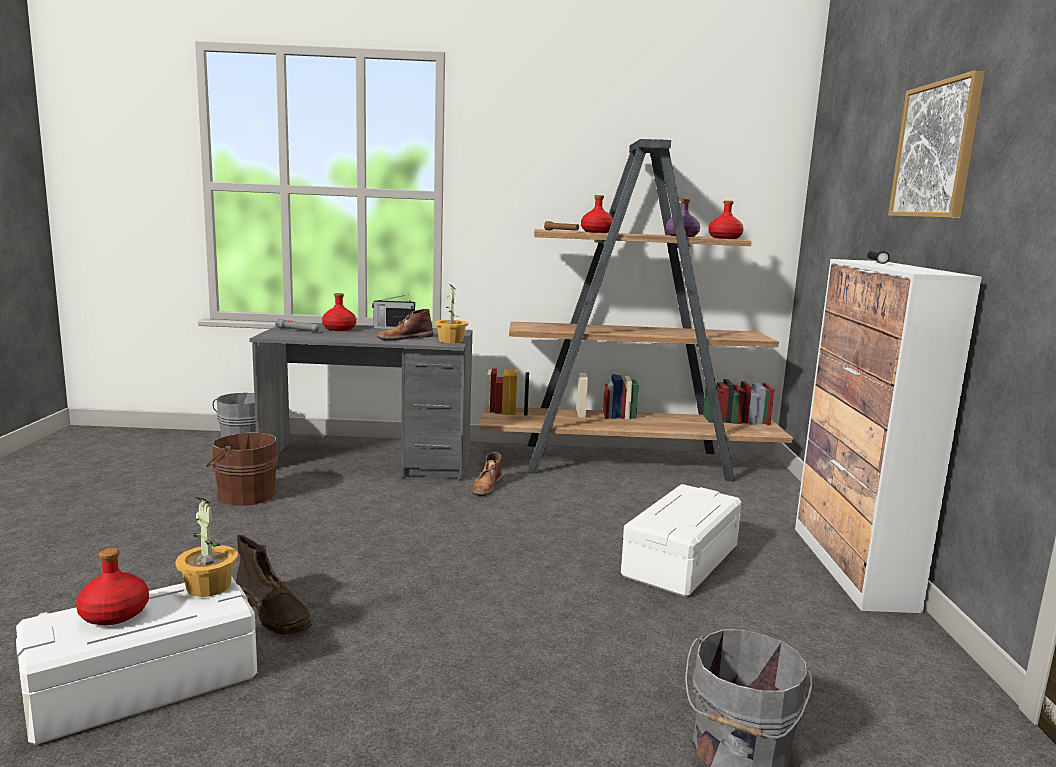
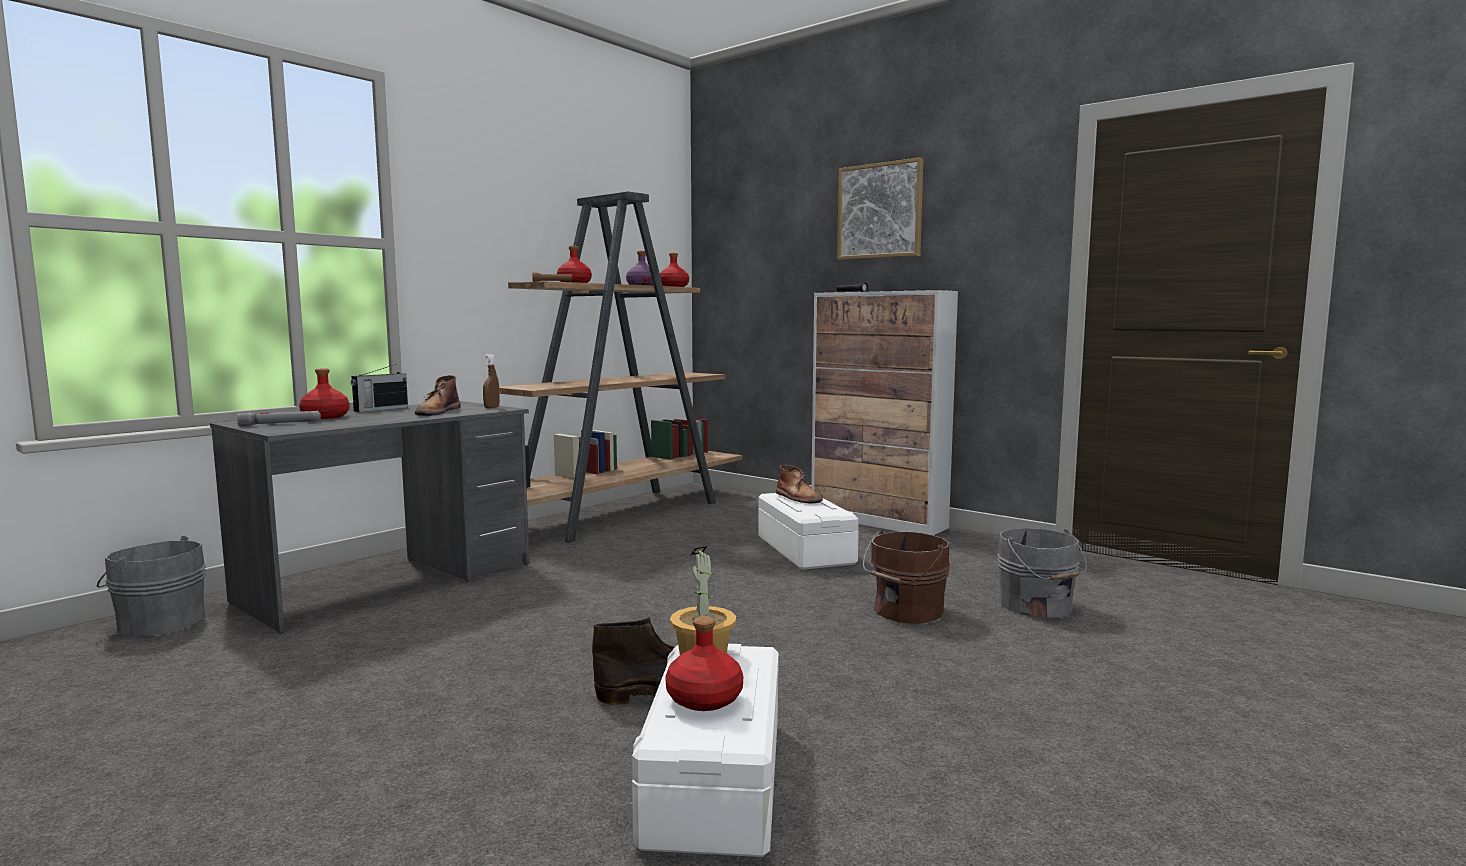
camera: 50 degrees left, 5 degrees down
(244, 495) = (334, 653): brown bucket -> brown bucket (905, 611)
(450, 341) = (491, 407): potted plant -> brown spray bottle
(486, 486) = (563, 561): brown boot -> brown boot (798, 498)

